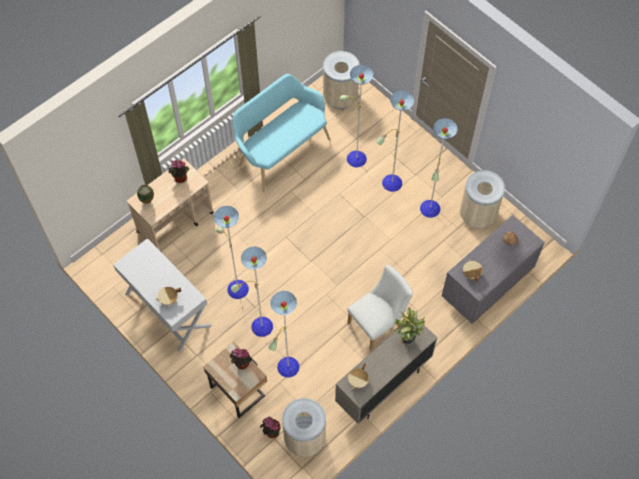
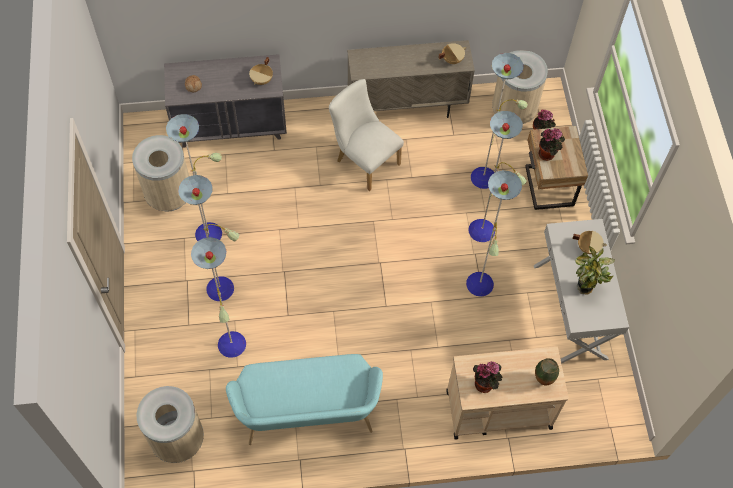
camera: 145 degrees left, 0 degrees up
(378, 323) = (364, 160): white chair -> white chair turned 45 degrees clockwise
(406, 338) = (376, 65): potted plant -> potted plant (585, 289)

